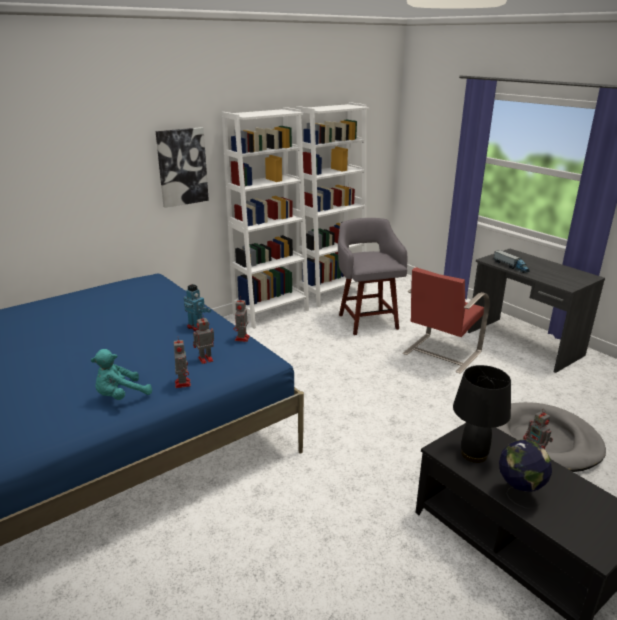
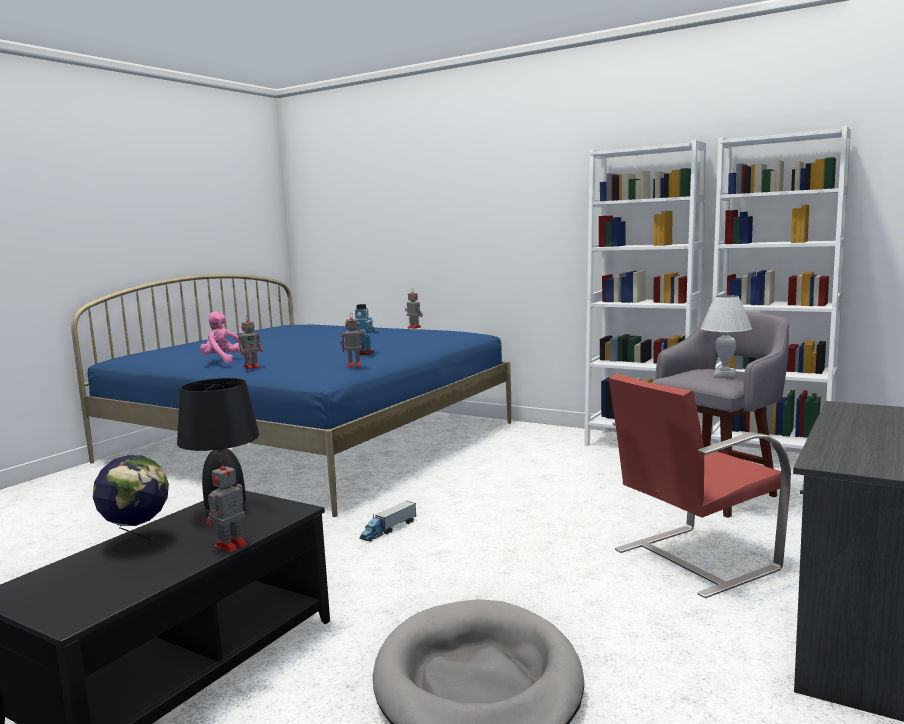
camera: 70 degrees right, 15 degrees down
(120, 396) = (224, 361): turquoise plush toy -> pink plush toy
(182, 167) = (549, 219): picture -> none
(204, 359) = (299, 364): toy robot -> toy robot (413, 327)
(378, 257) = (725, 374): none -> white table lamp
(441, 353) = (692, 560): red chair -> red chair turned 45 degrees counterclockwise
(510, 266) = (845, 420): toy truck -> toy truck (388, 530)

